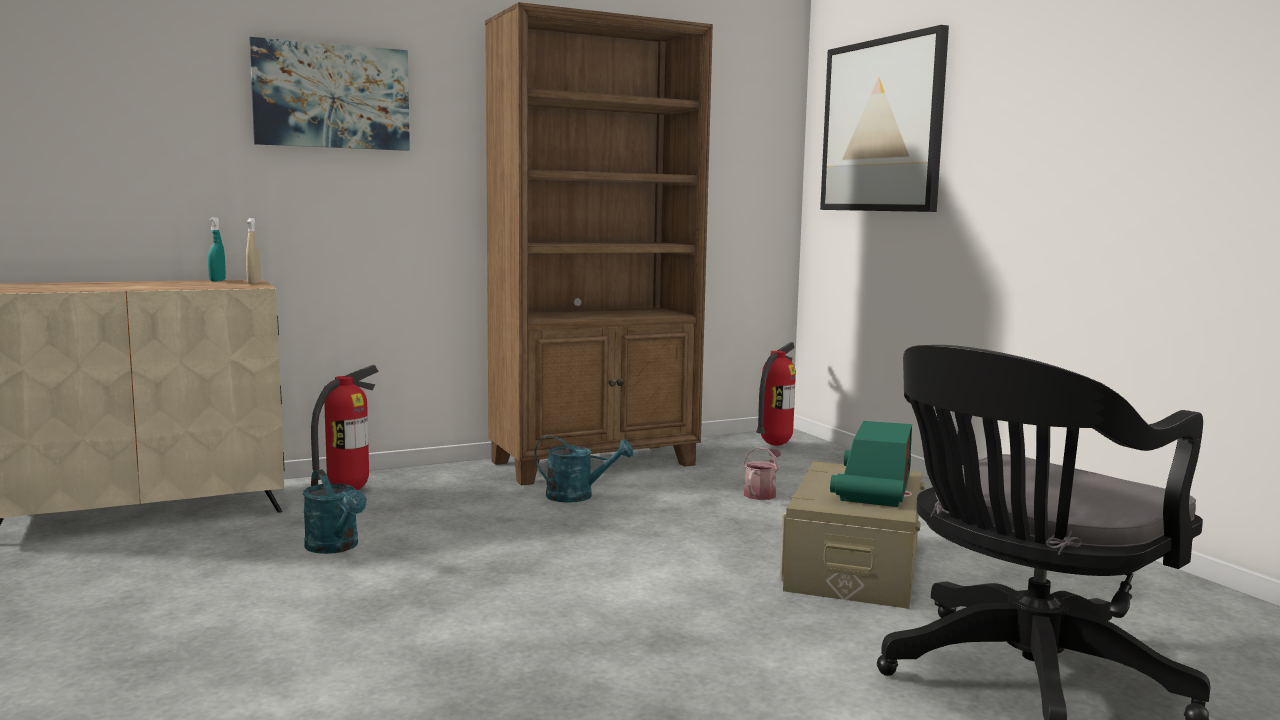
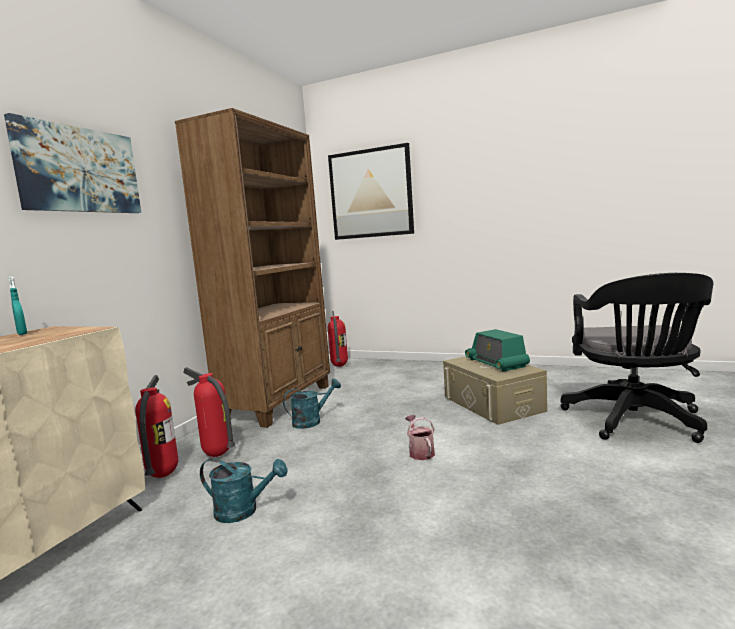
camera: 40 degrees left, 0 degrees up
(254, 283) = (73, 328): beige spray bottle -> none
(421, 493) = (216, 455): none -> fire extinguisher
(761, 493) = (387, 388): watering can -> watering can (420, 452)

